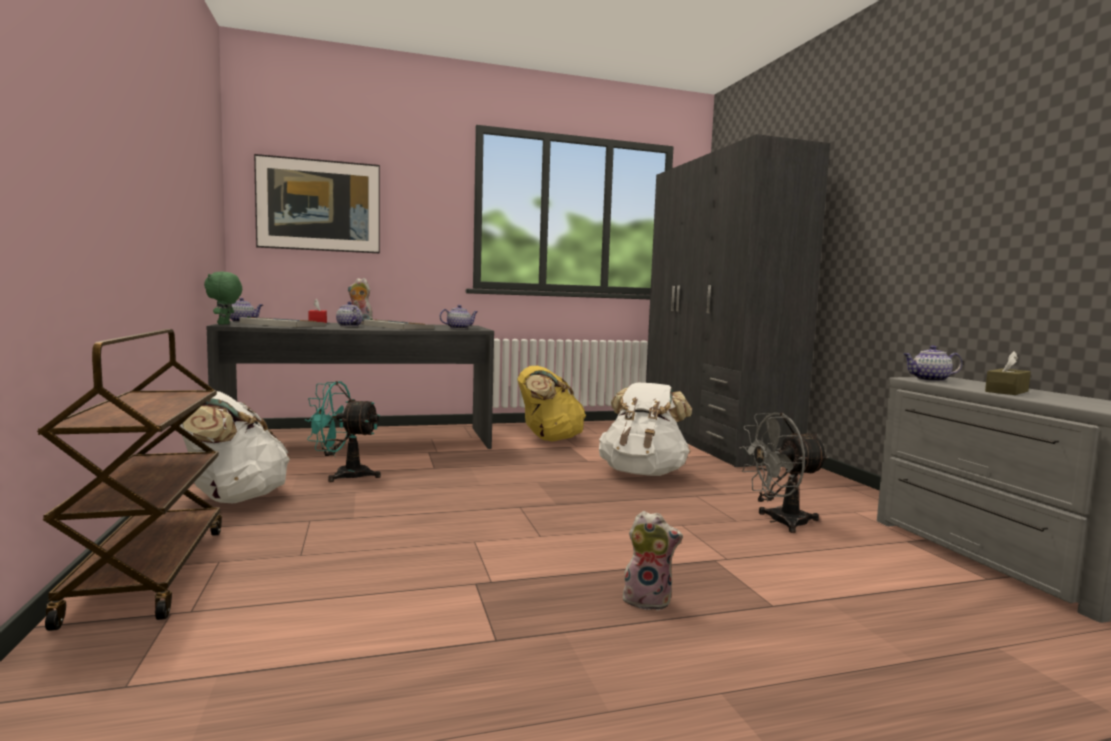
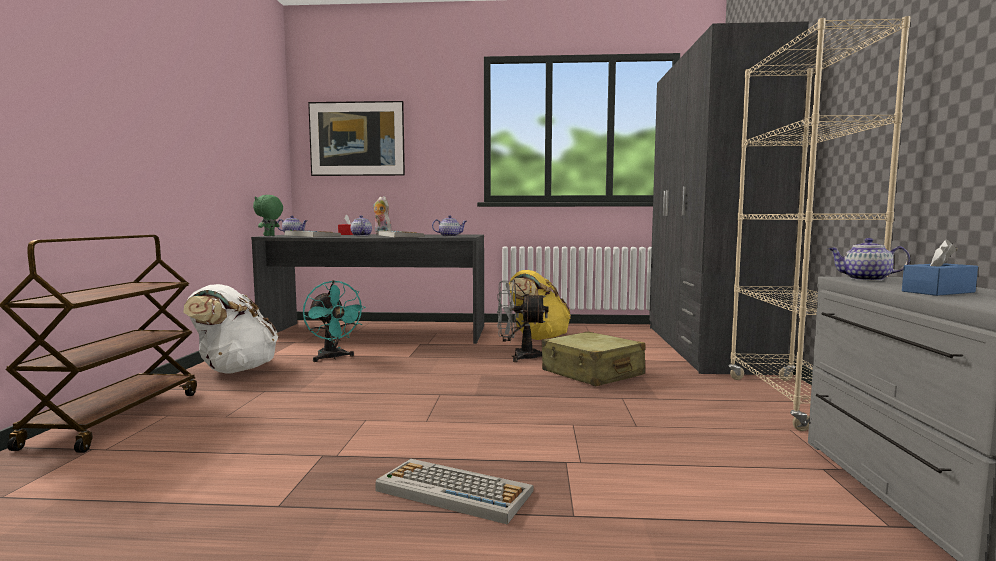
camera: 20 degrees right, 0 degrees up
(344, 475) = (332, 358): turquoise fan -> turquoise fan turned 150 degrees counterclockwise
(643, 473) = (592, 373): white backpack -> beige suitcase
(648, 600) = (452, 491): plush toy -> keyboard
(779, 522) = (684, 432): grey fan -> grey fan (519, 357)
(832, 487) = (792, 402): none -> beige bookcase
(1006, 391) = (938, 292): brown tissue box -> blue tissue box

